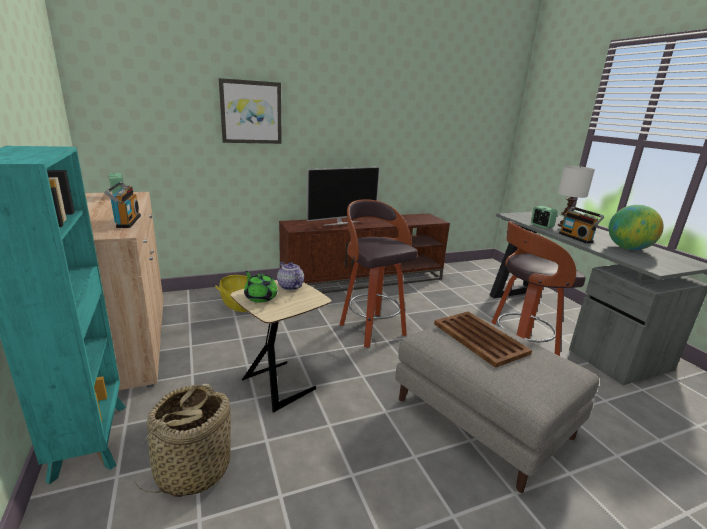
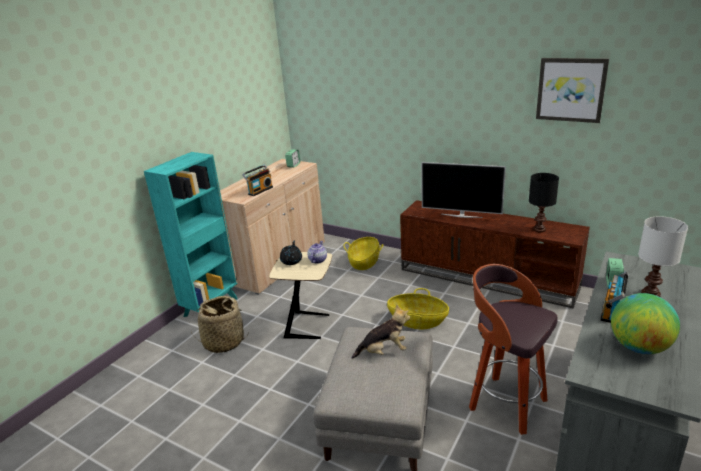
camera: 55 degrees right, 5 degrees up
(251, 112) = (394, 105): picture -> picture (571, 89)
(260, 297) = (291, 261): green teapot -> black teapot
(371, 329) = (417, 321): stool -> basket
(408, 220) = (539, 229): none -> black table lamp
(480, 339) = (383, 352): brown tray -> plush toy

